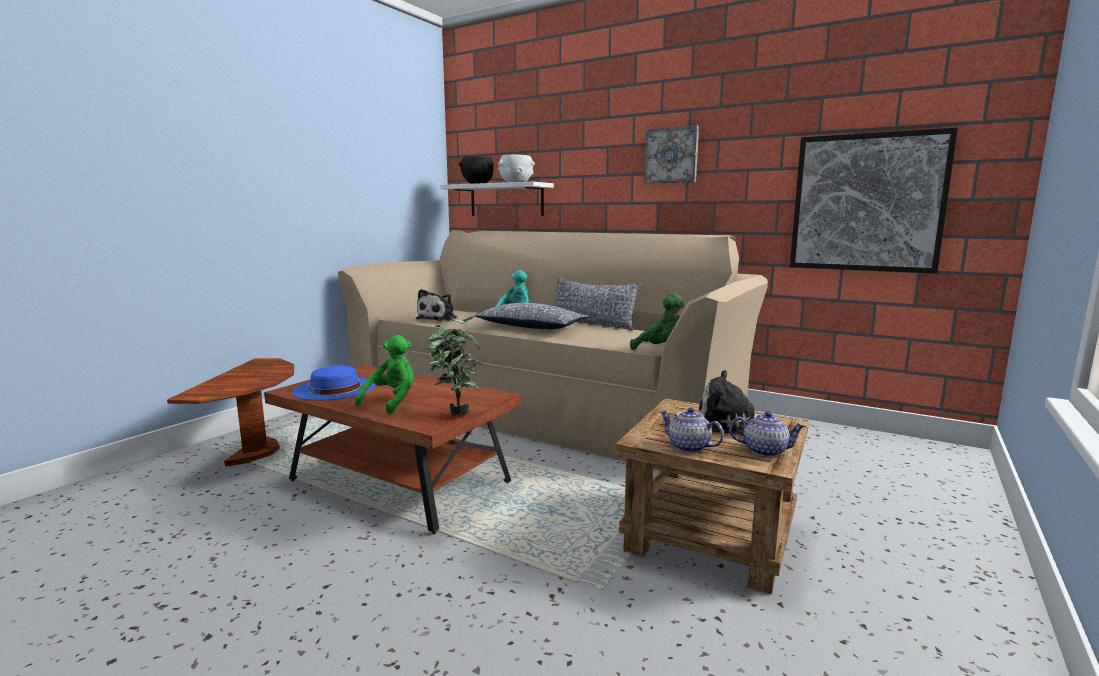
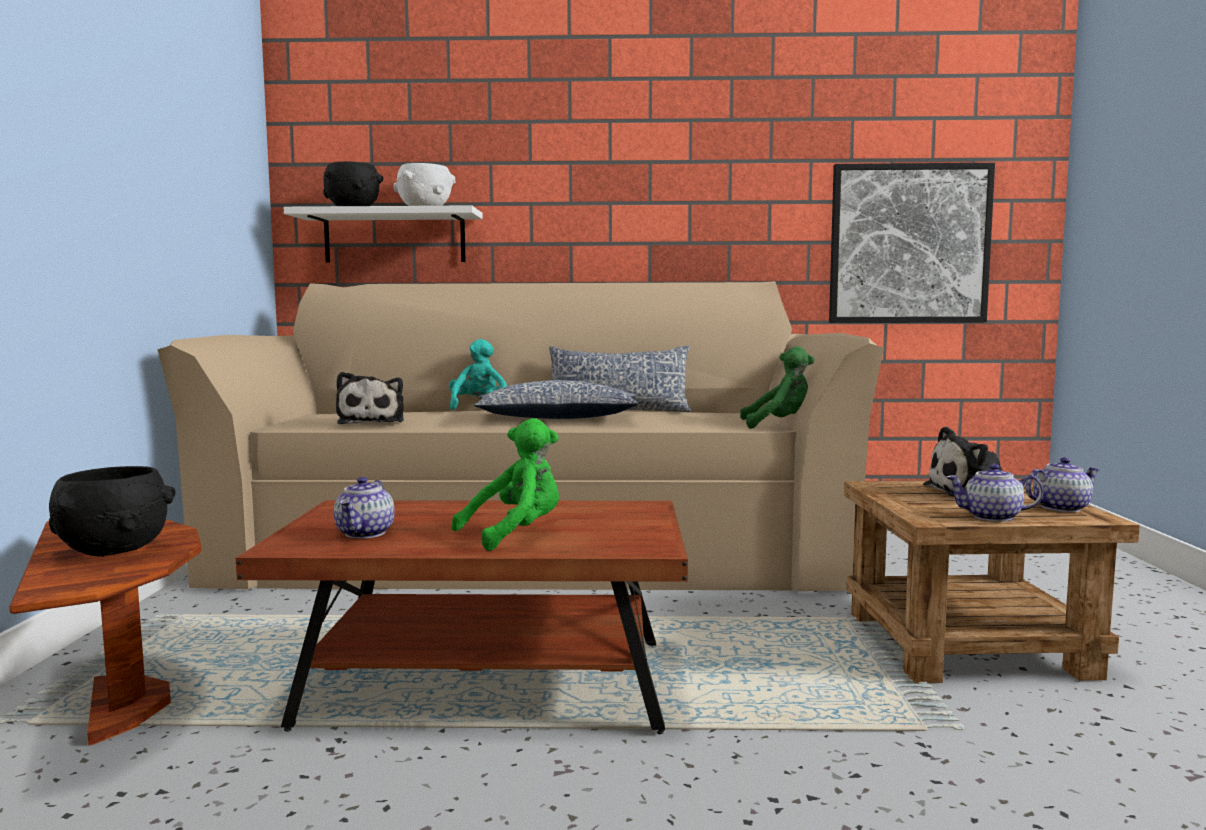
camera: 30 degrees left, 5 degrees down
(242, 379) = (115, 551): none -> black bowl
(334, 388) = (365, 533): blue hat -> teapot
(392, 402) = (516, 534): green plush toy -> green plush toy turned 60 degrees clockwise
(455, 412) = (643, 530): potted plant -> none
(671, 155) = (668, 179): picture -> none

